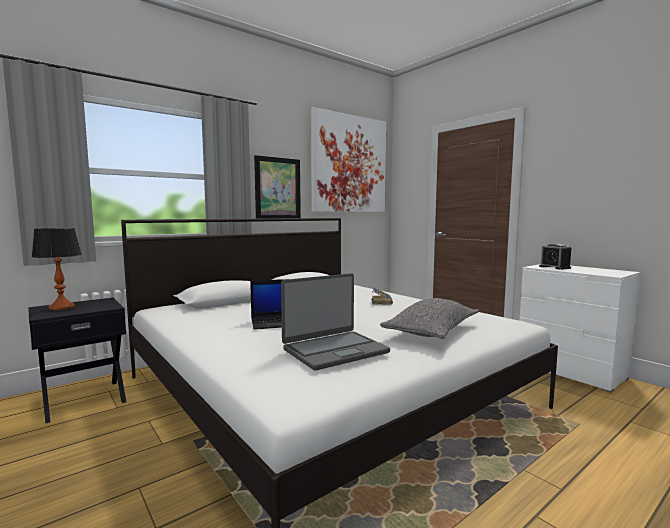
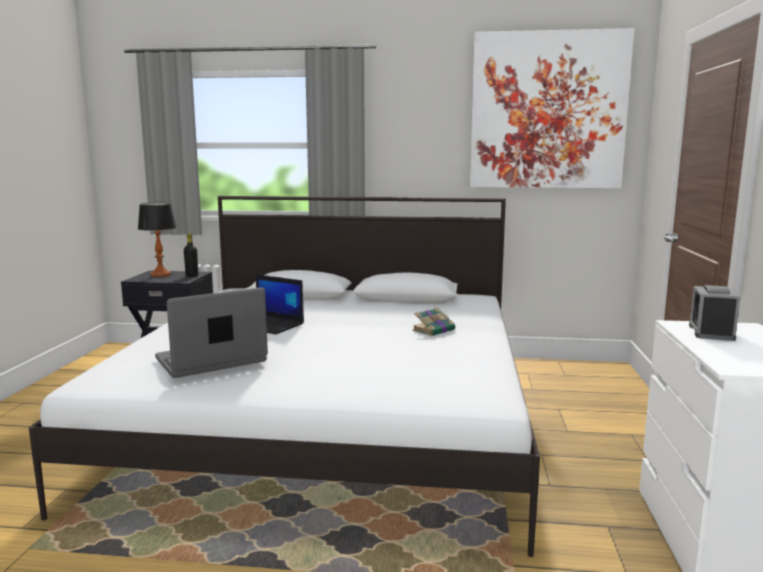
camera: 45 degrees right, 5 degrees up
(105, 302) = (192, 276): none -> black bottle
(278, 189) = (415, 156): picture -> none
(334, 350) = (211, 360): laptop -> laptop turned 135 degrees clockwise
(432, 332) = (354, 375): grey pillow -> none

